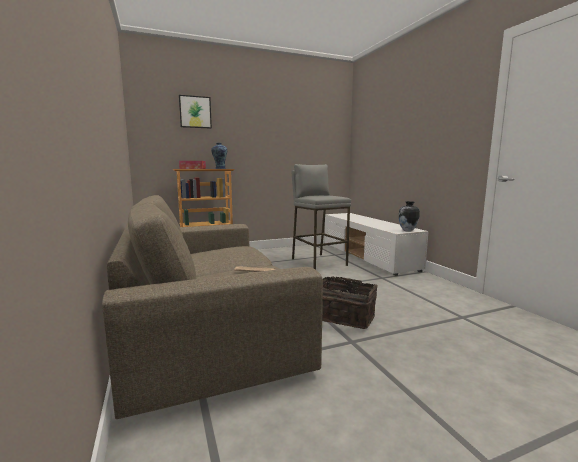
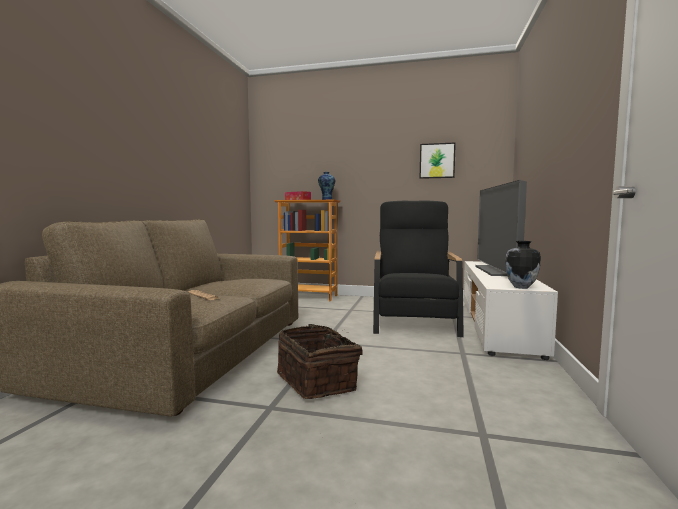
camera: 35 degrees right, 5 degrees down
(195, 112) = (309, 142): picture -> picture (437, 161)
(318, 262) = (414, 320): grey stool -> black armchair
(366, 220) = (499, 271): none -> television

